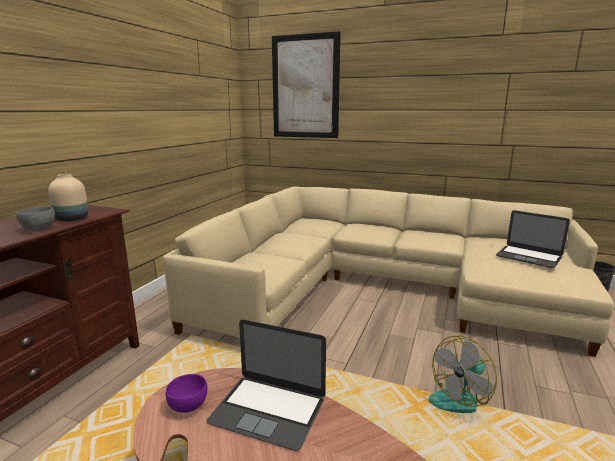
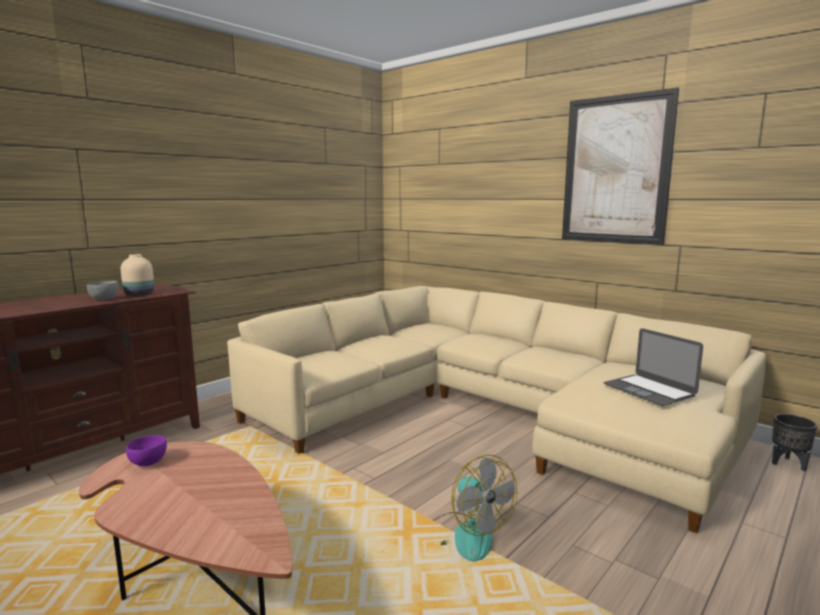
camera: 20 degrees right, 5 degrees down
(268, 410) = (204, 479): laptop -> none
(305, 87) = (443, 173): picture -> picture (615, 170)
(460, 398) = (465, 535): fan -> fan turned 105 degrees counterclockwise

